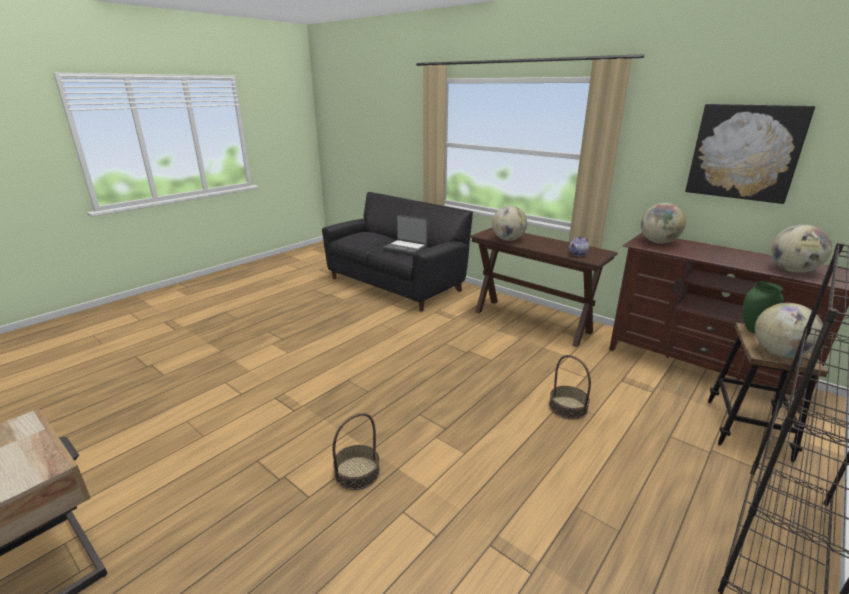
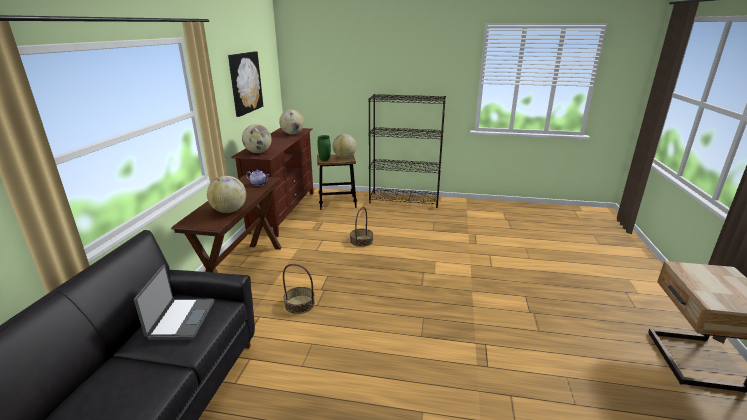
camera: 120 degrees left, 0 degrees up
(357, 472) = (491, 288): basket -> basket (299, 304)

